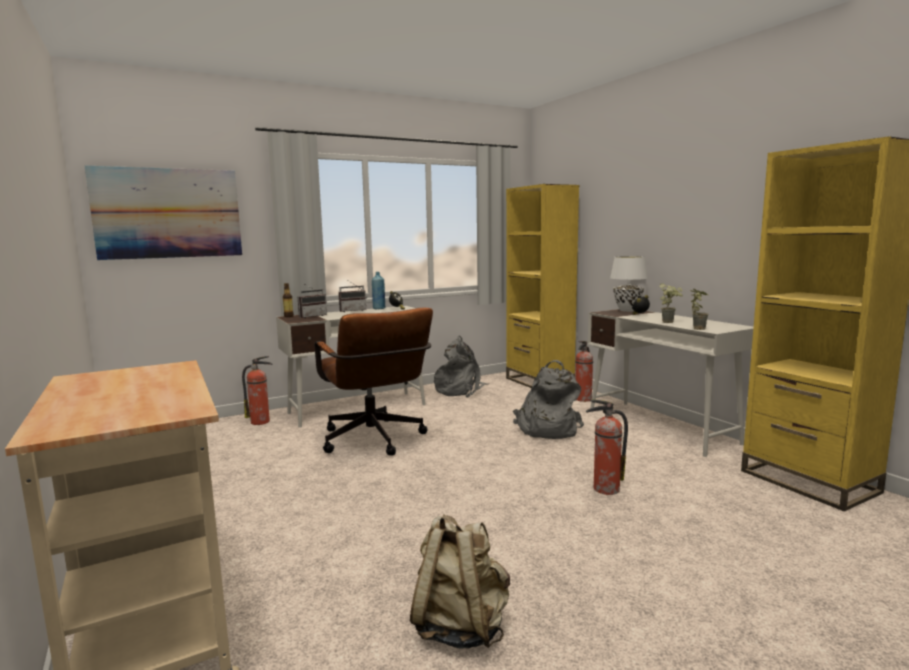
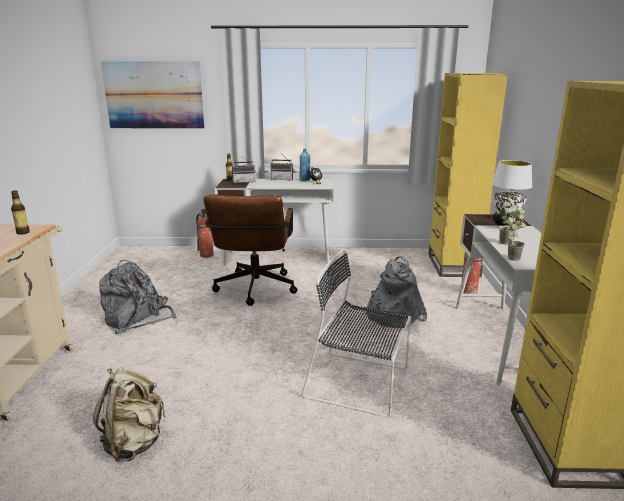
camera: 30 degrees right, 10 degrees up
(170, 372) = (23, 232): none -> bottle
(460, 390) = (374, 259): grey backpack -> grey backpack (137, 319)
(605, 489) = (360, 383): fire extinguisher -> black chair

